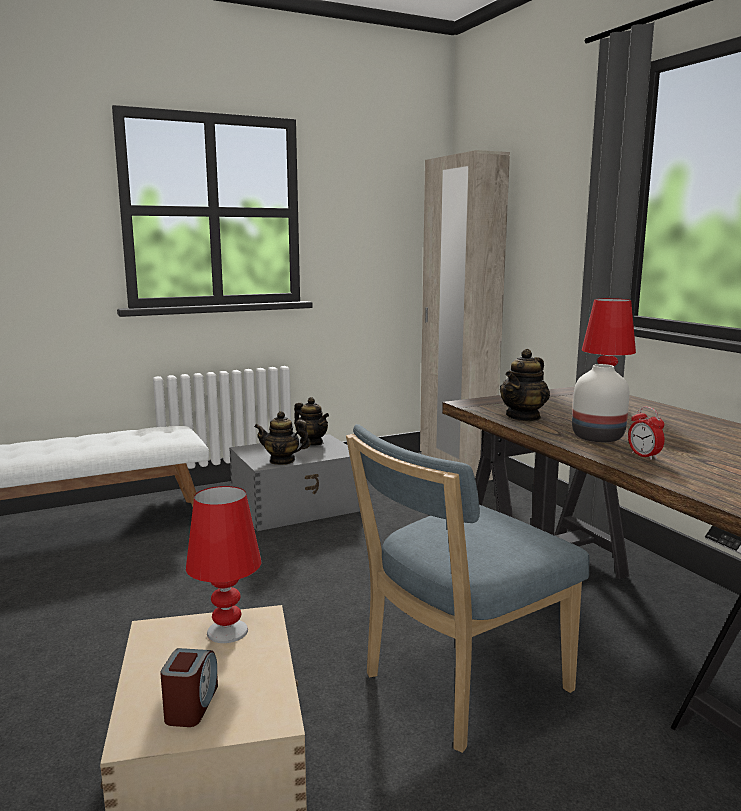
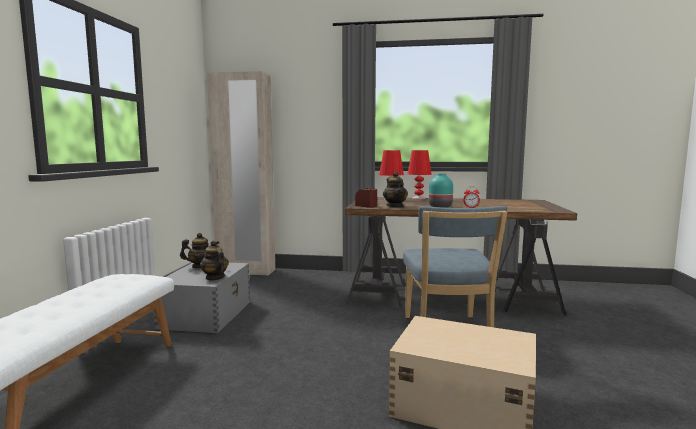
camera: 55 degrees left, 5 degrees down
(191, 705) = (497, 350): alarm clock -> alarm clock (366, 206)
(227, 631) = (430, 330): red table lamp -> red table lamp (418, 198)
(282, 461) = (214, 278): teapot -> teapot turned 105 degrees clockwise
(599, 437) = (441, 206): white vase -> turquoise vase

